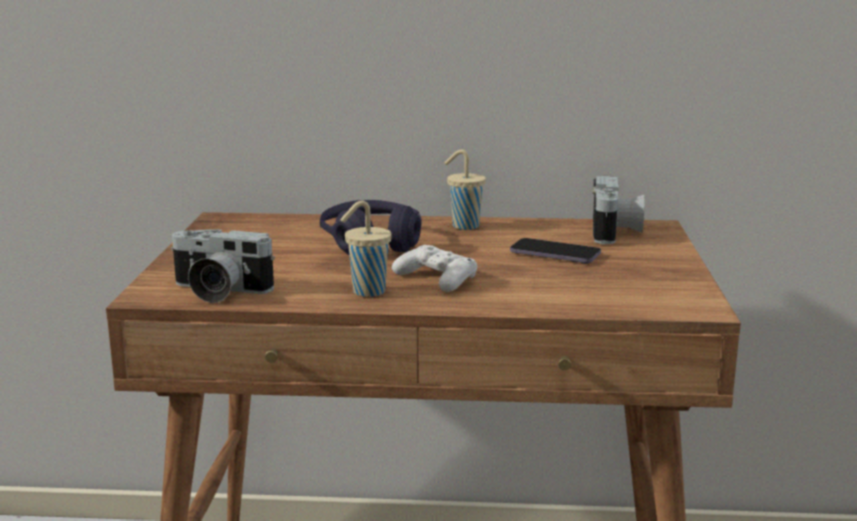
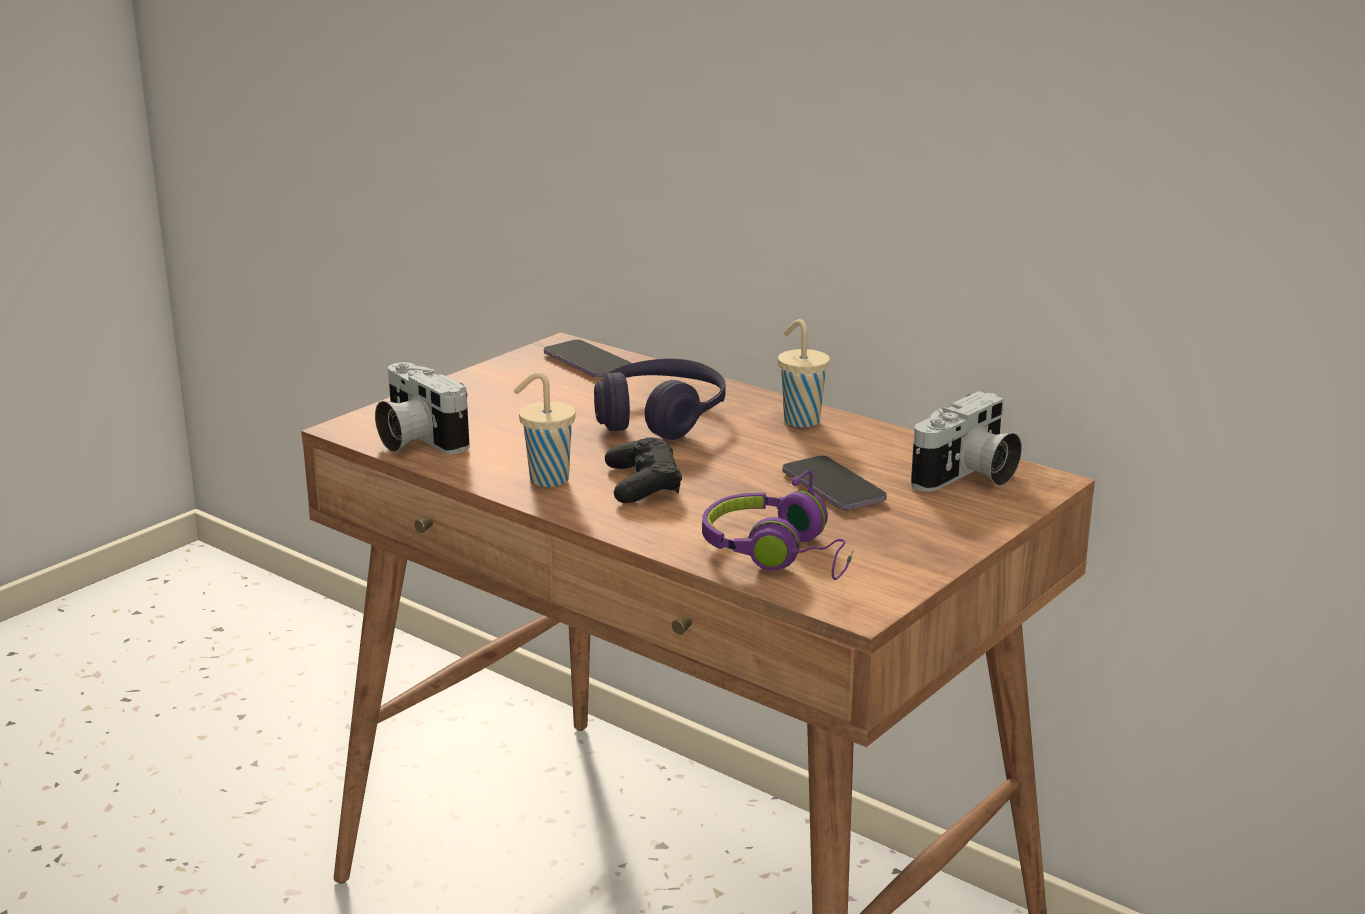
camera: 35 degrees right, 5 degrees up
(258, 224) = (587, 362): none -> phone
(436, 279) = (643, 483): white game controller -> black game controller
(601, 294) = (780, 555): none -> purple headphones

